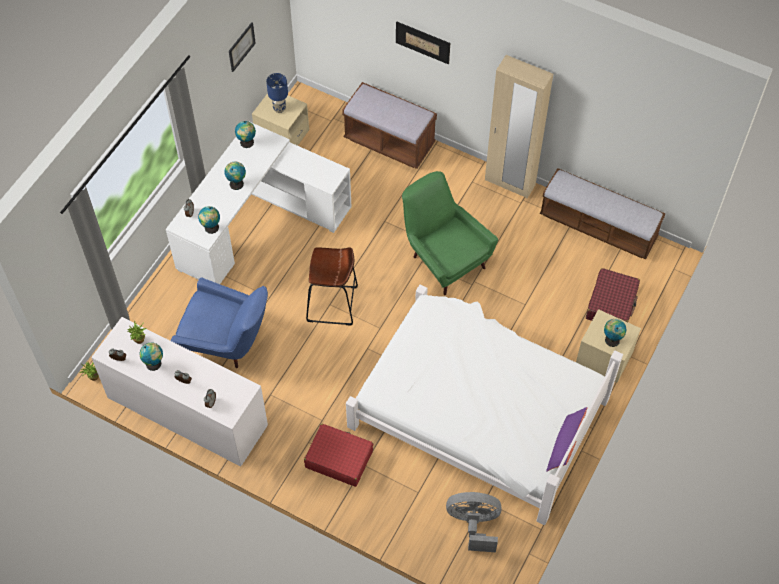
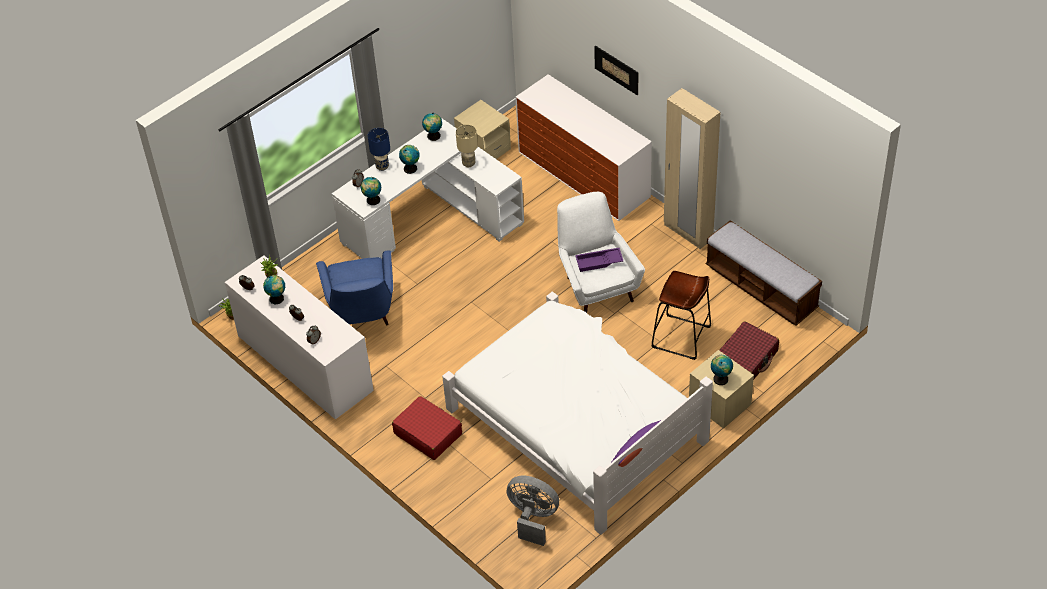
camera: 20 degrees right, 10 degrees down
(226, 342) = (362, 313): blue armchair -> blue armchair turned 45 degrees clockwise
(241, 46) = (446, 44): picture -> none
(279, 108) = (481, 118): blue table lamp -> blue table lamp (382, 166)
(291, 165) = (468, 163): none -> beige table lamp
(332, 304) = (473, 302): brown stool -> brown stool (681, 337)
(389, 142) = (584, 174): brown bench -> dresser
(443, 258) = (596, 284): green armchair -> white armchair
(450, 241) = (599, 262): none -> purple tray

